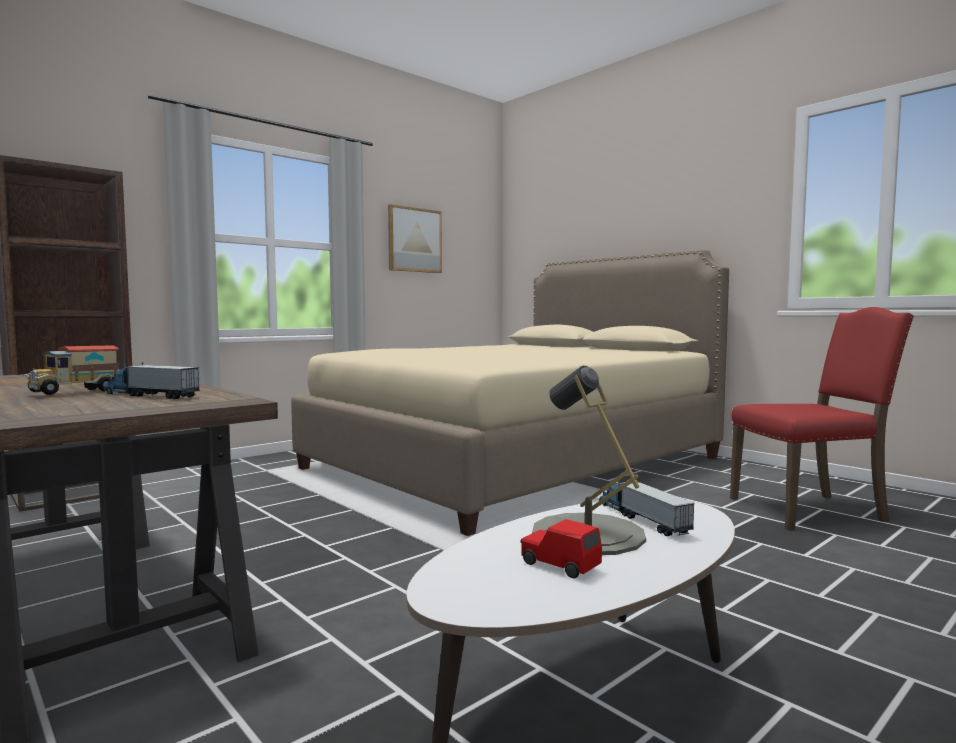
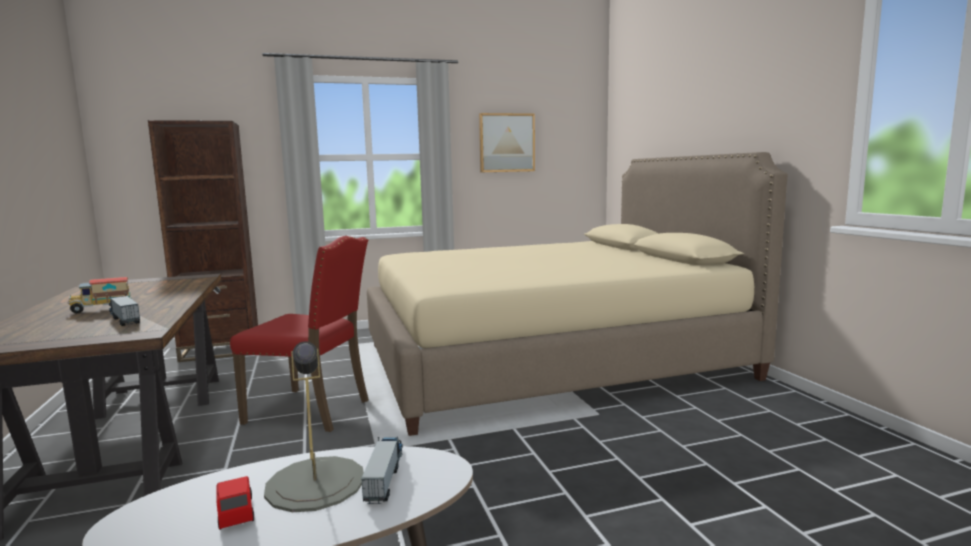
camera: 25 degrees right, 5 degrees up
(810, 510) = (781, 468): red chair -> red chair (311, 411)

